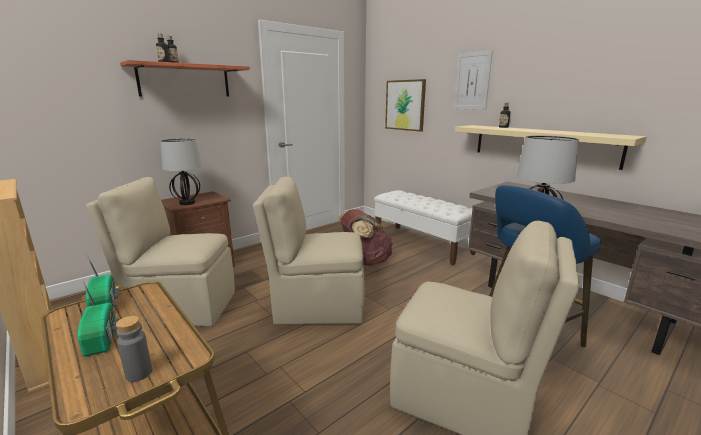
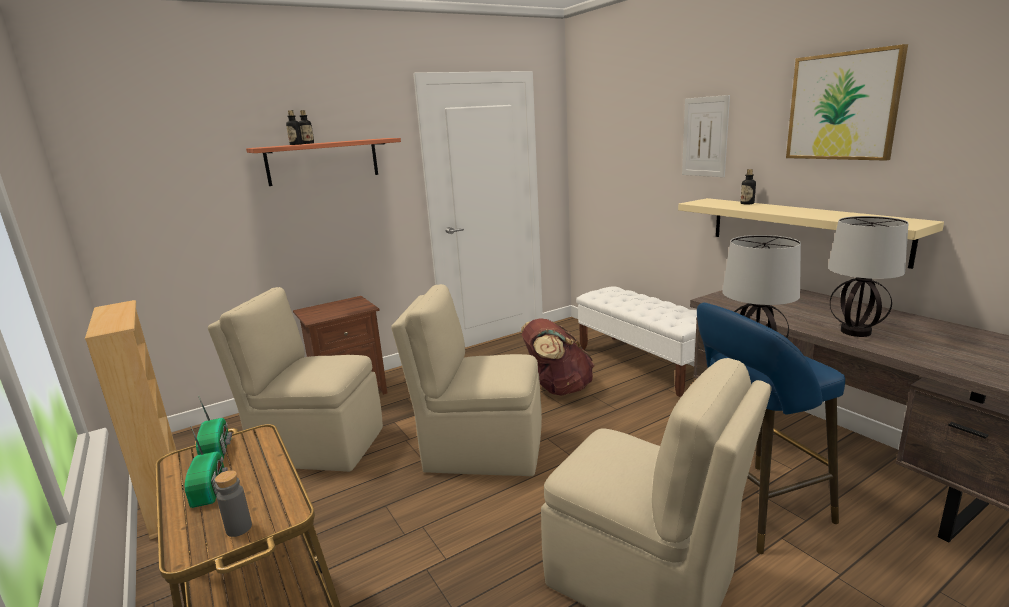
camera: 10 degrees right, 0 degrees up
(188, 203) = (327, 314): table lamp -> table lamp (856, 332)
(405, 105) = (619, 168): picture -> picture (842, 106)

